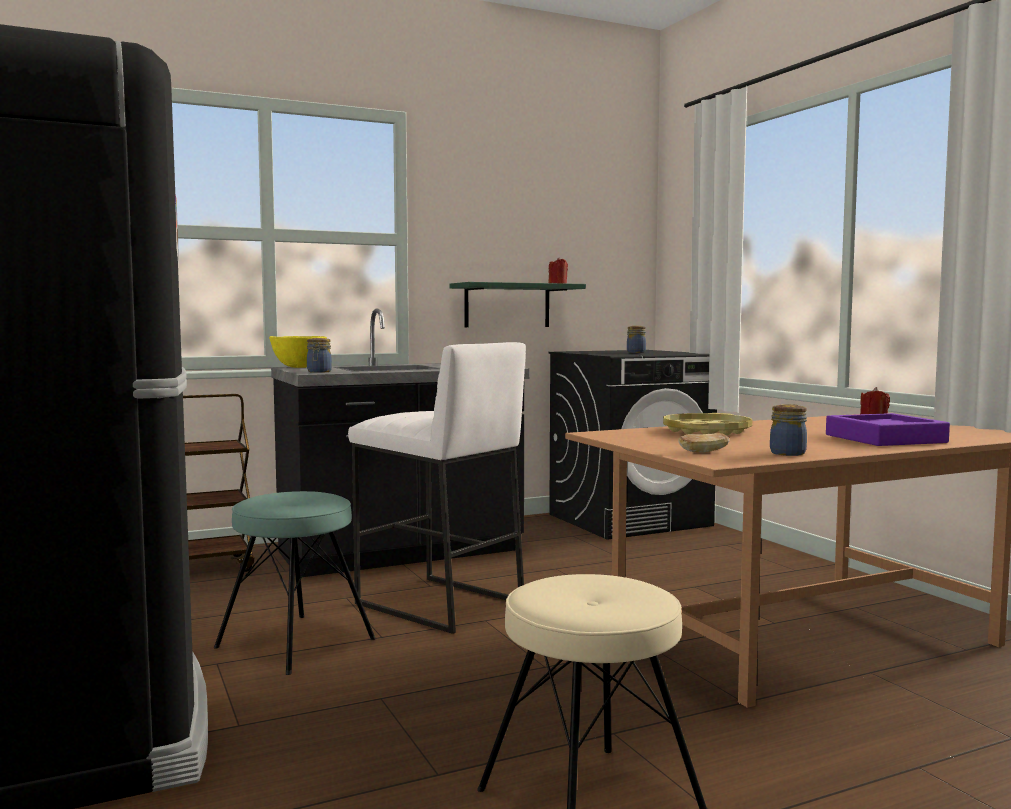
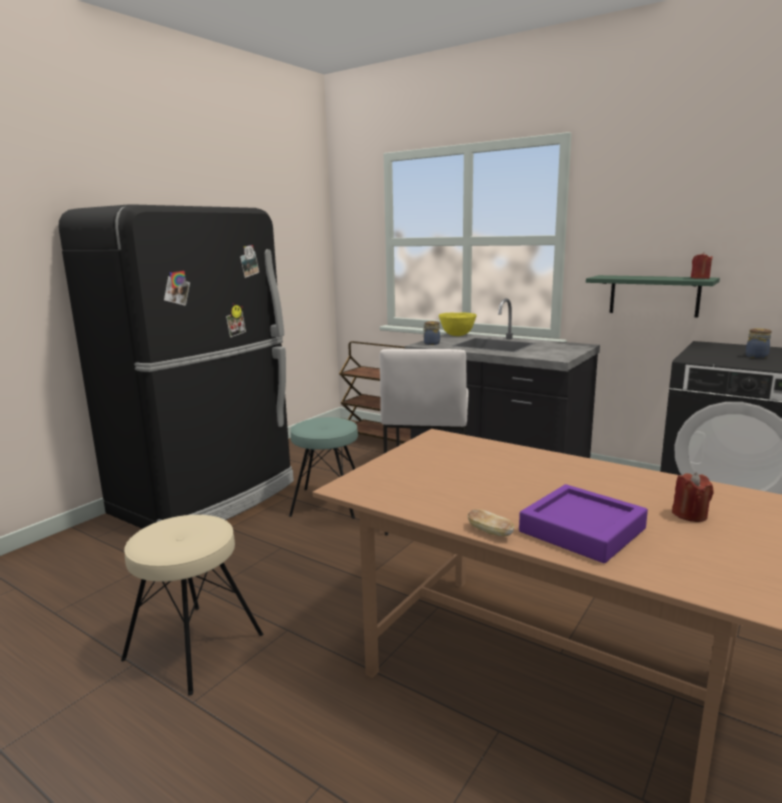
camera: 60 degrees right, 10 degrees up
(703, 452) = (387, 477): bread -> bread (490, 532)
(707, 431) = (507, 460): yellow tray -> none
(787, 453) = (419, 502): jar -> none

